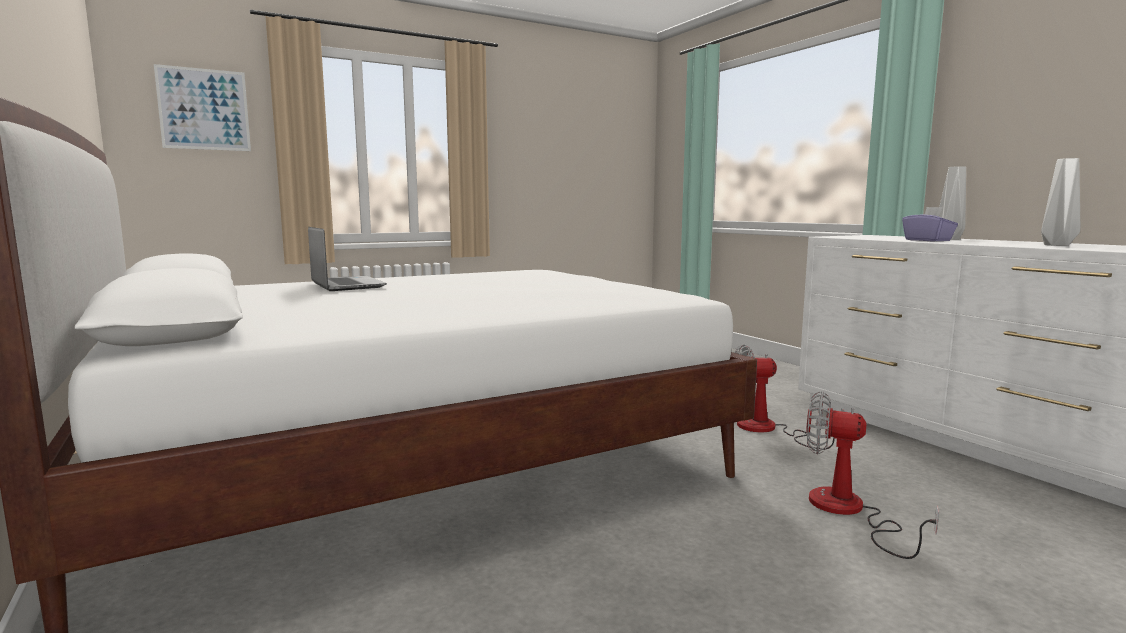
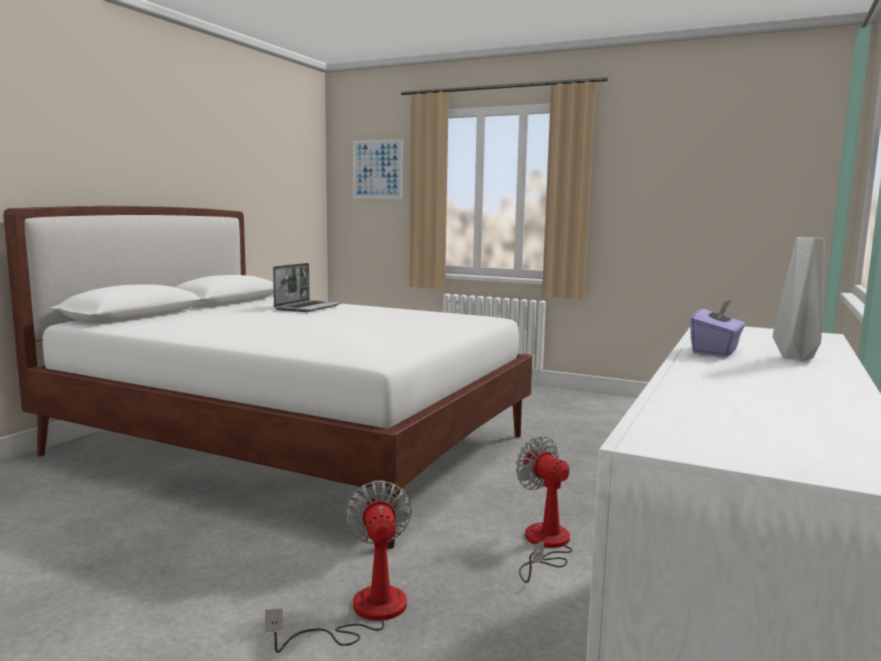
camera: 55 degrees right, 0 degrees up
(1057, 245) = (740, 391): grey vase -> none

